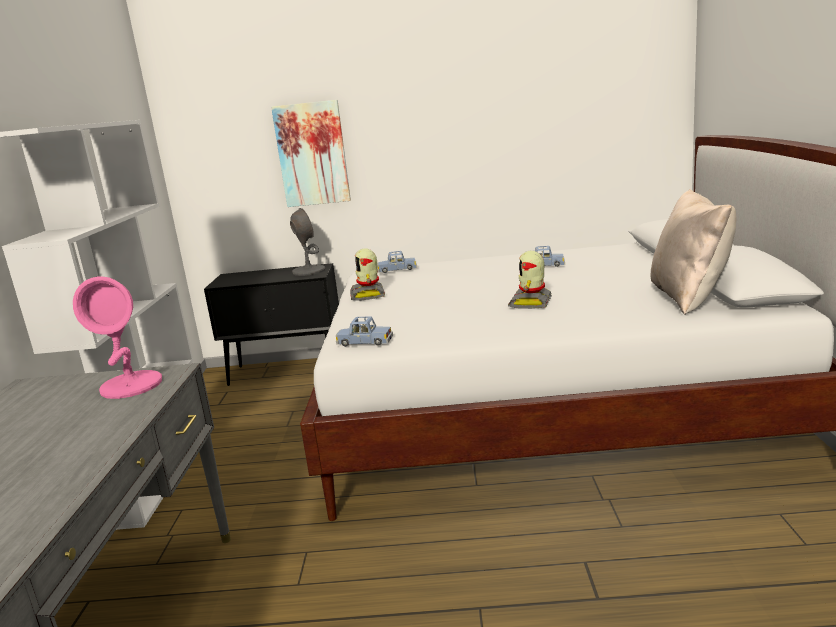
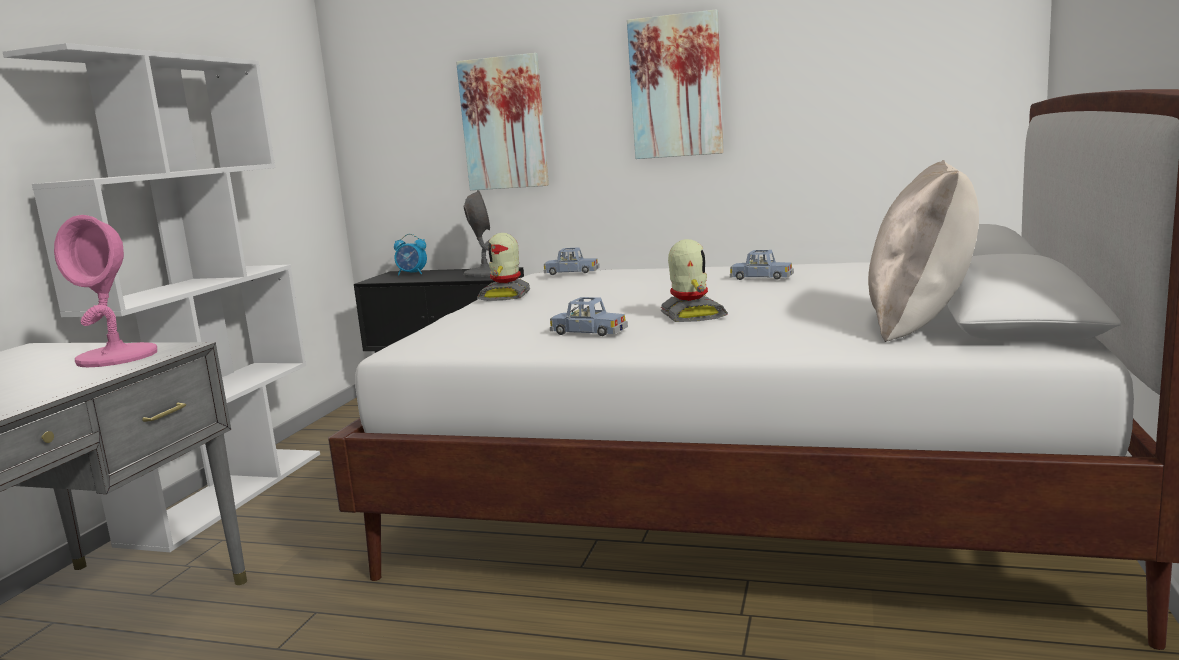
camera: 15 degrees right, 5 degrees down
(245, 275) = (412, 274): none -> alarm clock
(364, 342) = (434, 342): blue toy car -> blue toy car (588, 333)
(446, 124) = (676, 86): none -> picture
(531, 303) = (691, 316): toy robot -> toy robot turned 135 degrees clockwise

